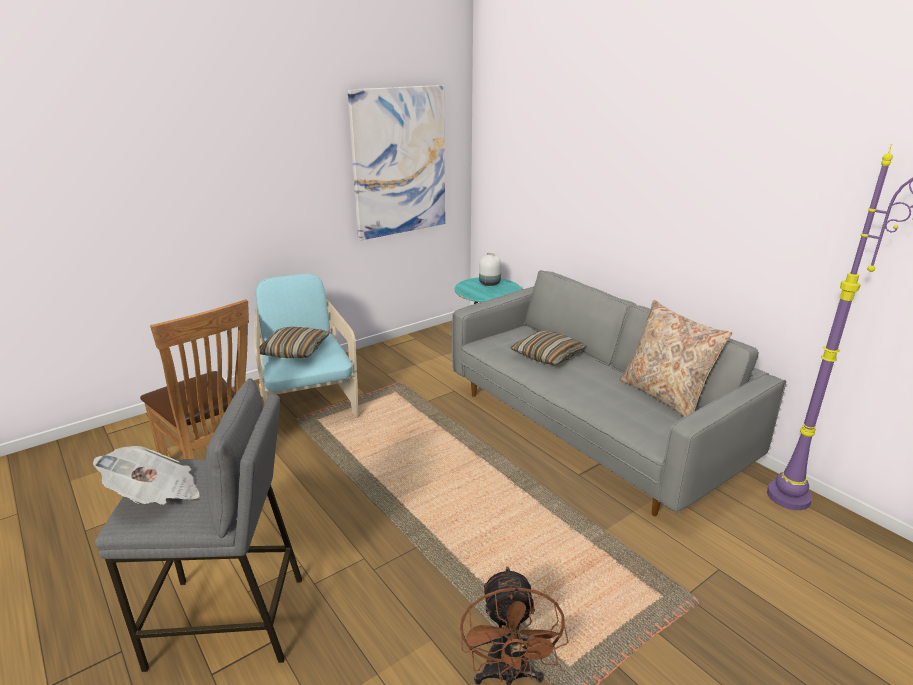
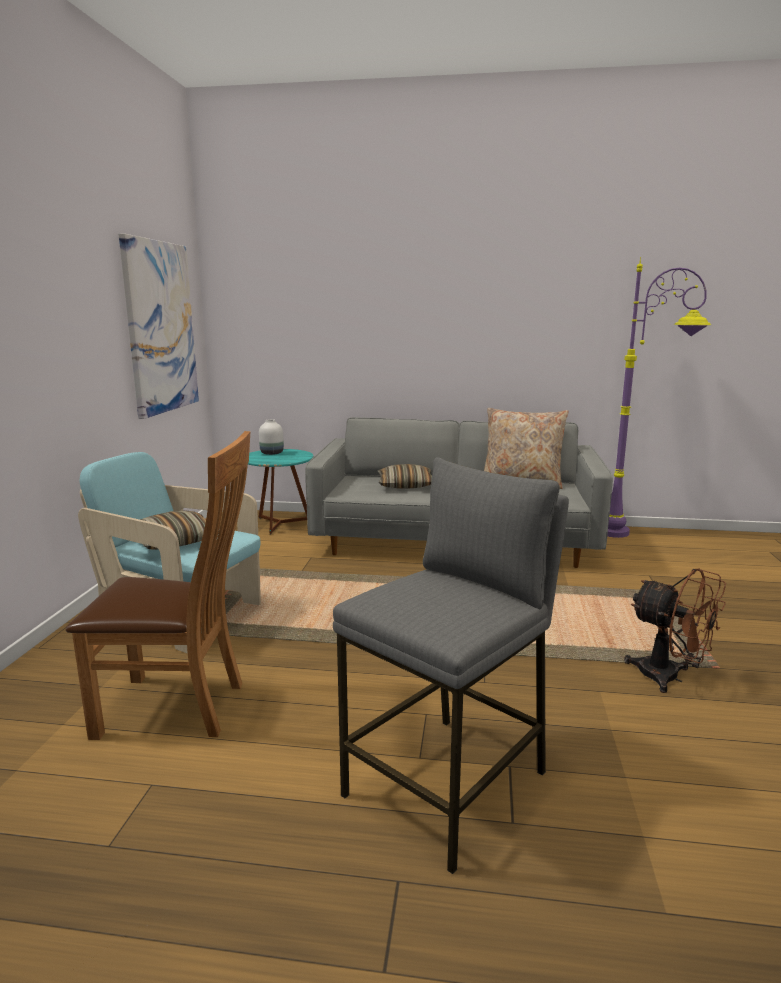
camera: 45 degrees left, 10 degrees down
(155, 495) = (429, 609): newspaper -> none

